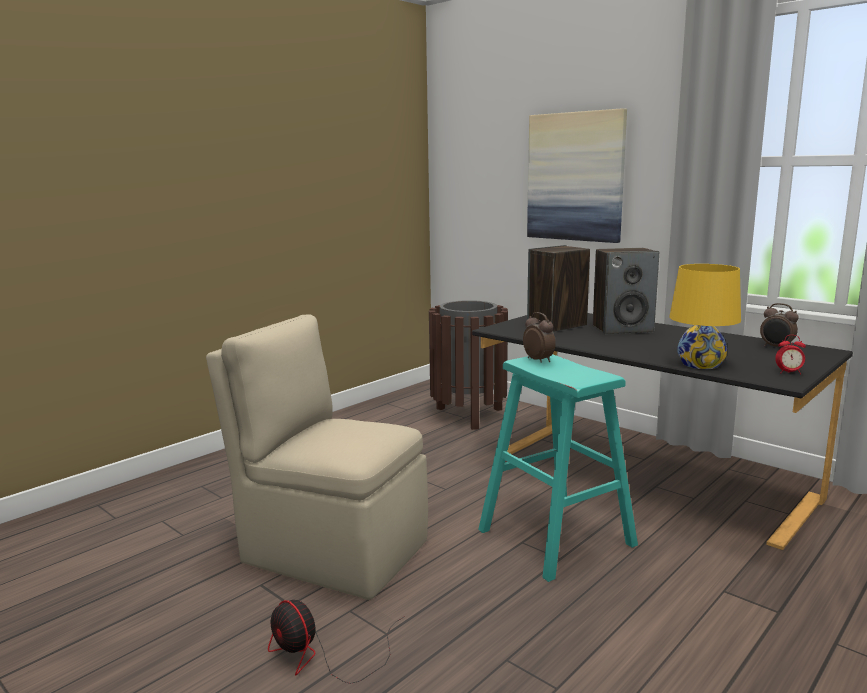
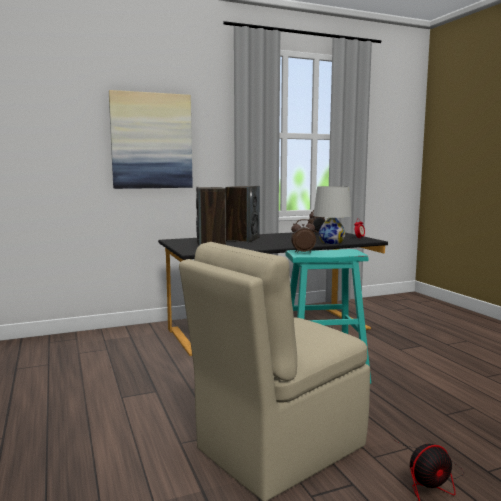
camera: 65 degrees left, 5 degrees down
(468, 415) = (106, 347): brown trash can -> none
(700, 364) = (331, 242): yellow table lamp -> white table lamp

